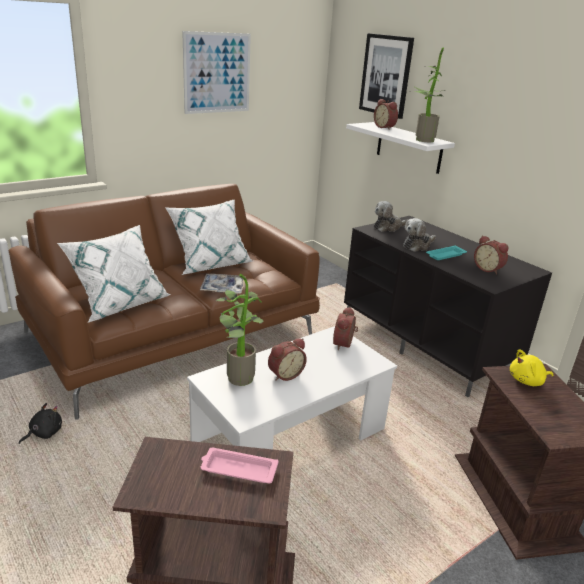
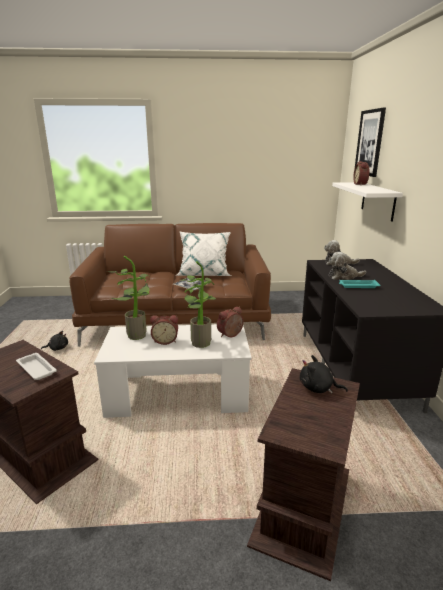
camera: 35 degrees right, 5 degrees down
(120, 303) = (124, 284): white pillow -> none
(217, 73) = (245, 148): picture -> none
(238, 469) = (36, 369): pink tray -> white tray
(421, 140) = (373, 190): potted plant -> potted plant (199, 342)
(488, 269) = (385, 301): alarm clock -> none
(527, 381) = (318, 388): yellow plush toy -> black plush toy

